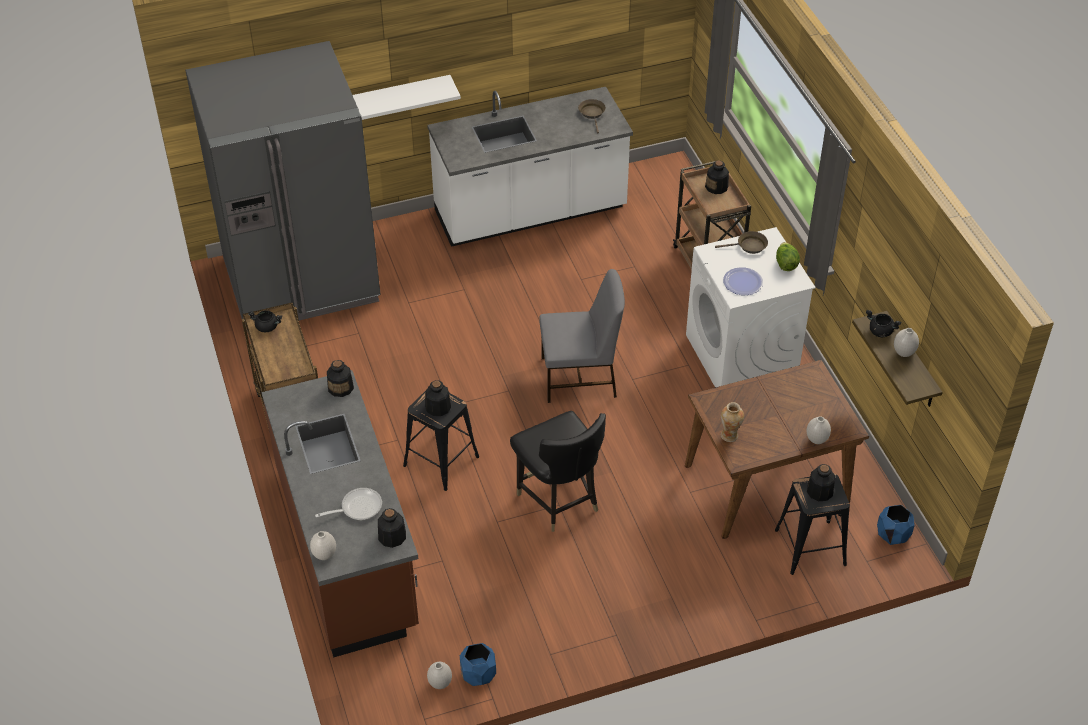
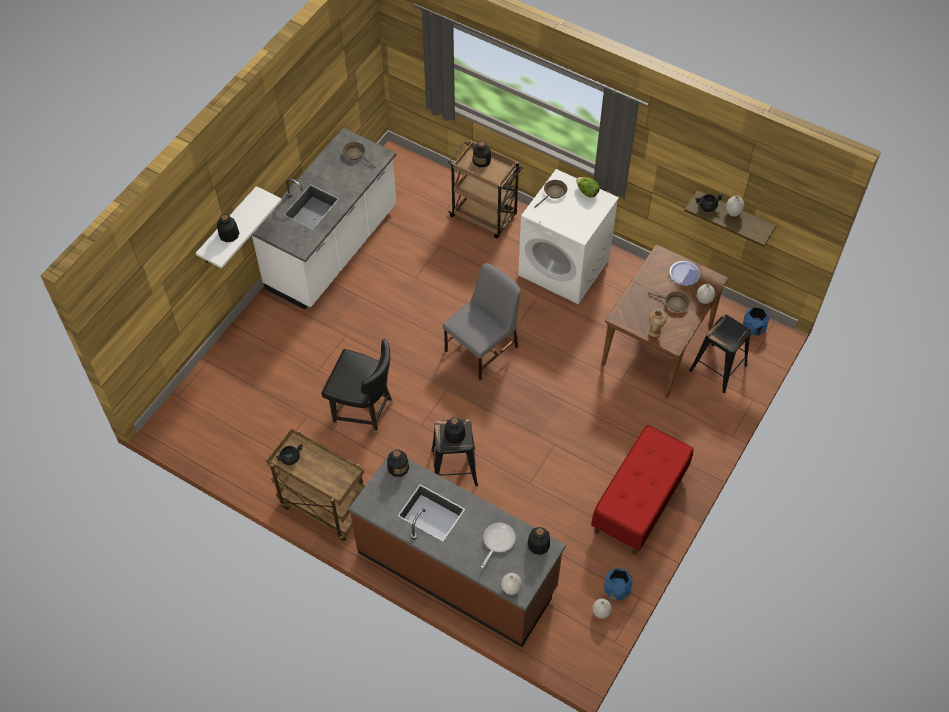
camera: 40 degrees left, 10 degrees up
(301, 280) = (225, 404): grey fridge -> none
(559, 500) = (552, 441): black chair -> black chair (364, 412)
(587, 613) = (639, 502): none -> red bench
(742, 282) = (574, 221): plate -> plate (684, 274)
(779, 423) = (674, 303): none -> brown frying pan
(819, 491) = (727, 332): bottle -> bottle (229, 235)

